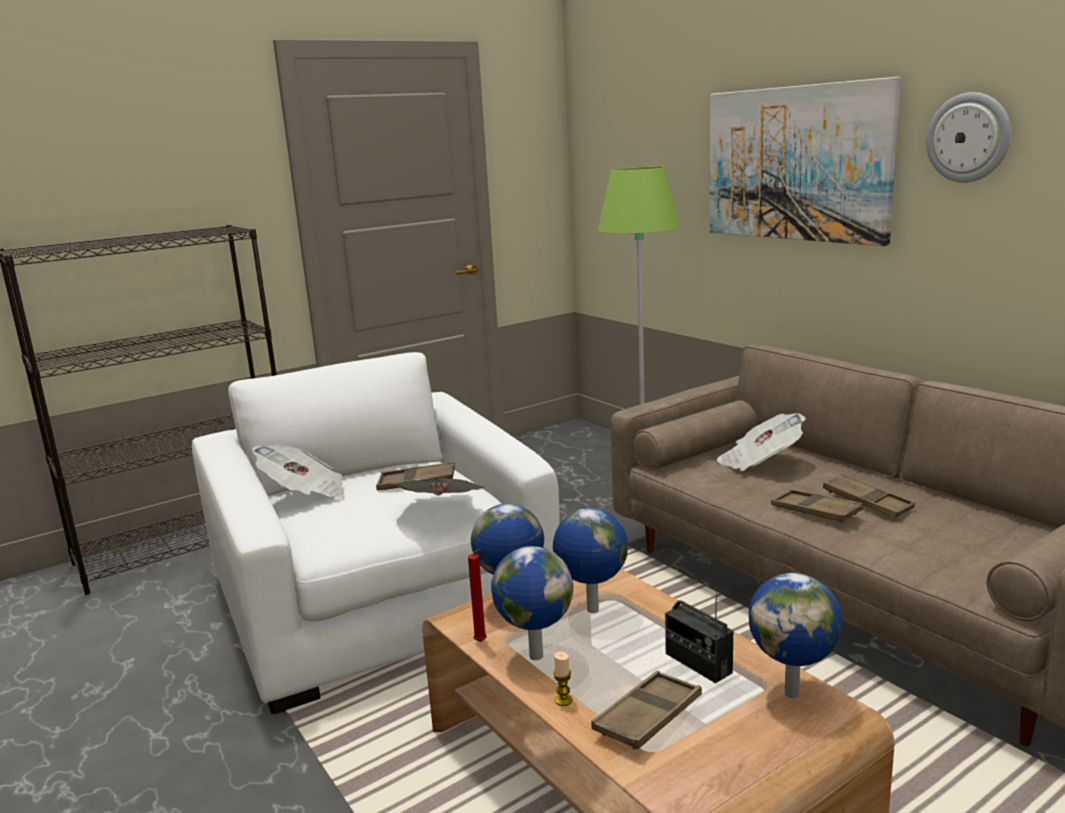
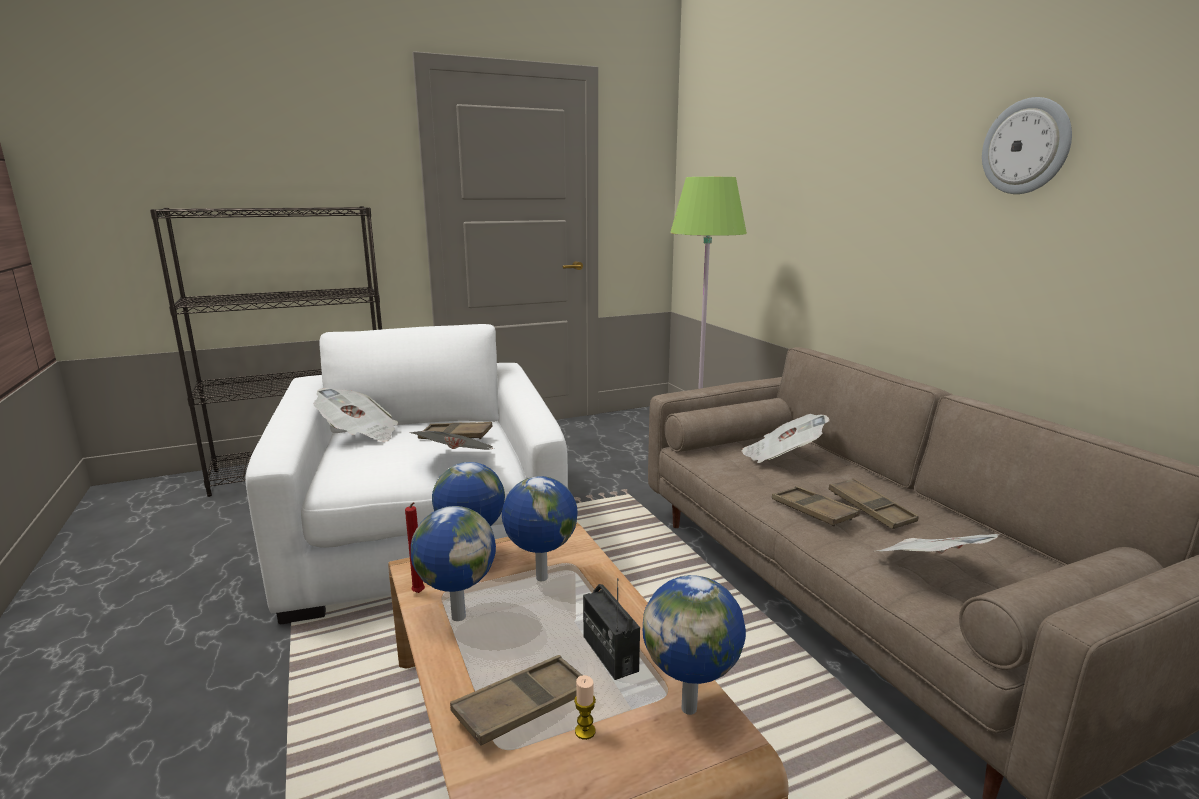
camera: 10 degrees right, 0 degrees up
(563, 700) = (453, 670): candle -> candle (585, 731)
(796, 163) = (858, 177): picture -> none
(942, 548) = (931, 569): none -> newspaper

